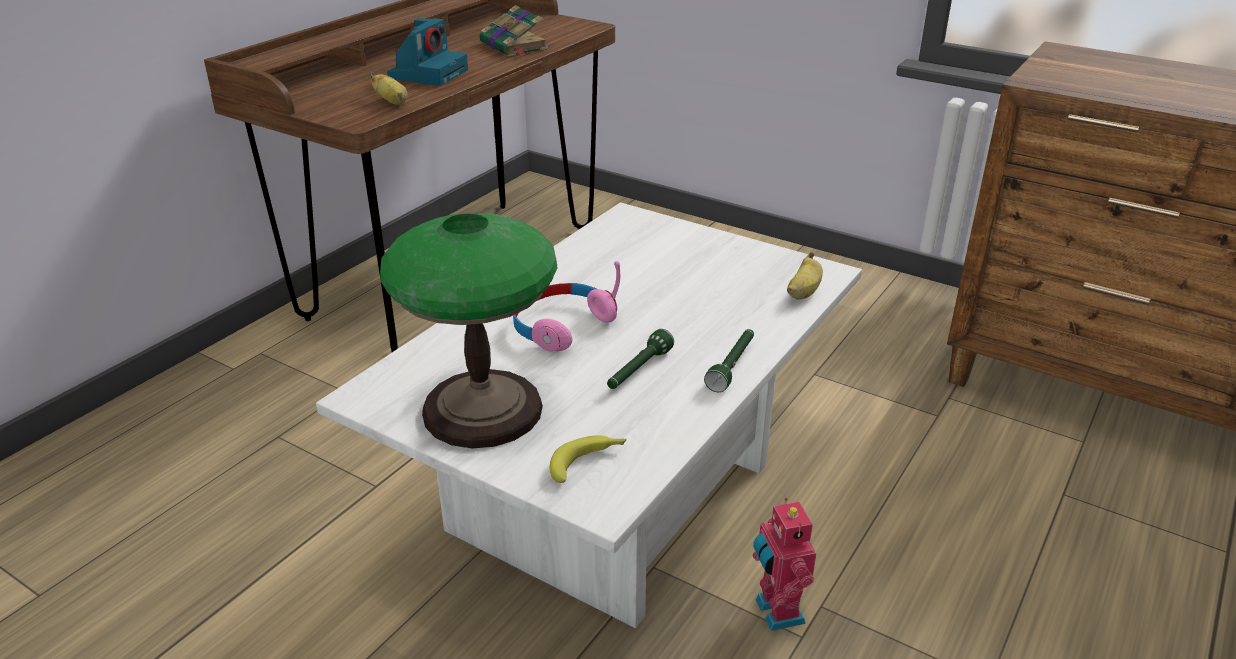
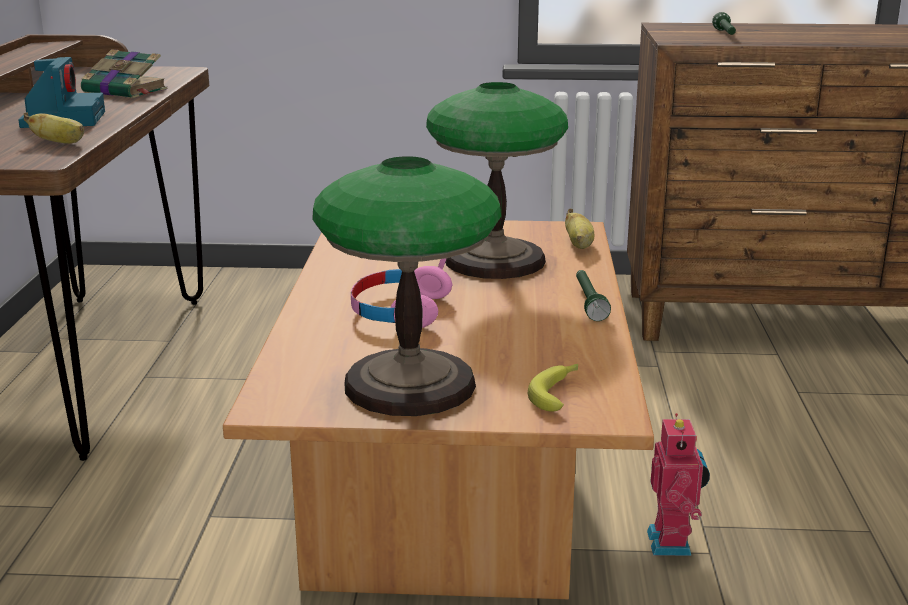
camera: 30 degrees left, 10 degrees down
(617, 503) = (453, 510): white coffee table -> brown coffee table
(638, 371) = (514, 324): green flashlight -> green flashlight (725, 34)
(705, 290) = (495, 260): none -> table lamp
(776, 612) = (672, 543): toy robot -> toy robot turned 135 degrees counterclockwise

